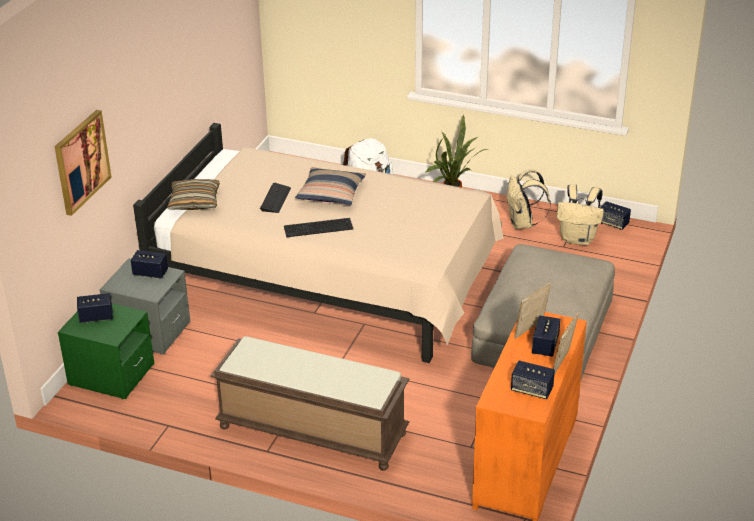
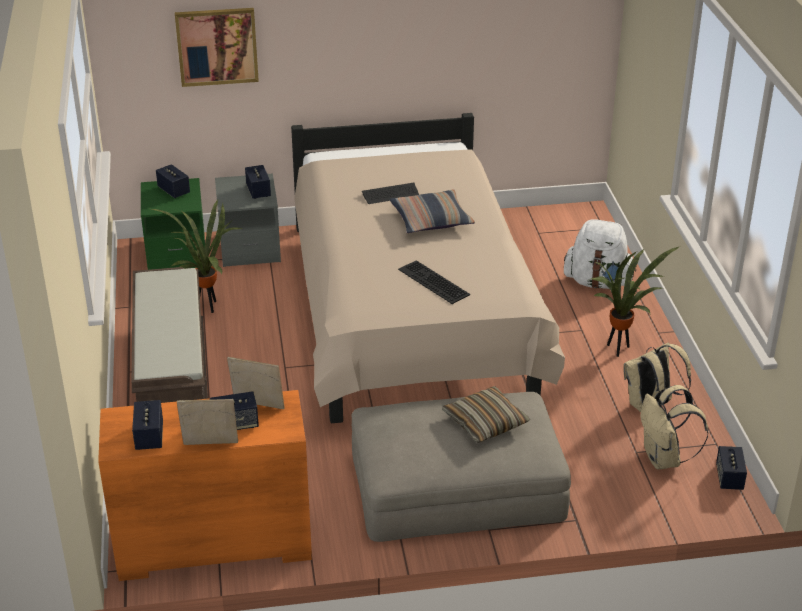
camera: 60 degrees right, 0 degrees up
(194, 201) = (347, 158): pillow -> pillow (485, 422)
(213, 380) = (207, 306): none -> potted plant
(318, 228) = (360, 233): keyboard -> keyboard (432, 282)

